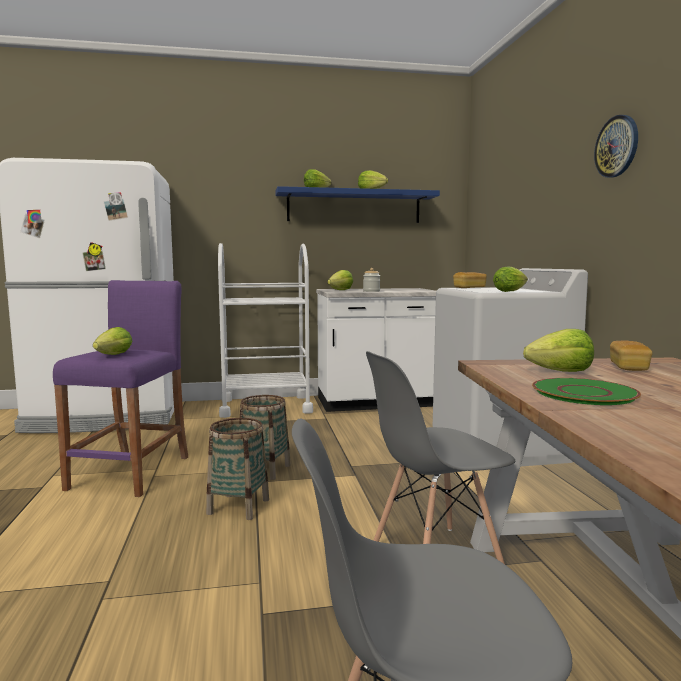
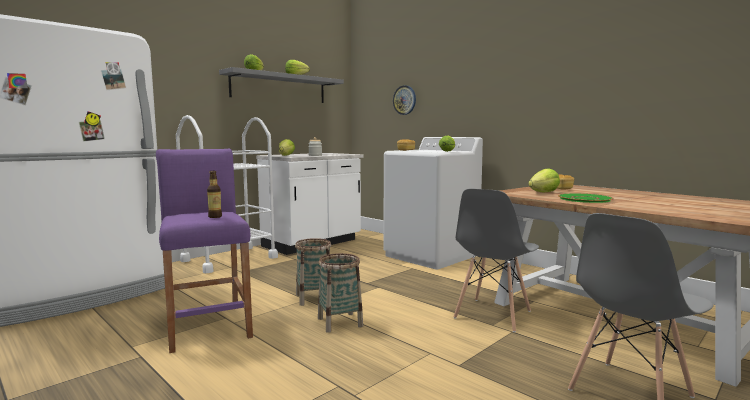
camera: 35 degrees left, 0 degrees up
(112, 355) = (215, 217): lettuce -> bottle
(354, 207) = (279, 88): blue shelf -> grey shelf
(617, 146) = (497, 65): wall clock -> wall clock (404, 100)

